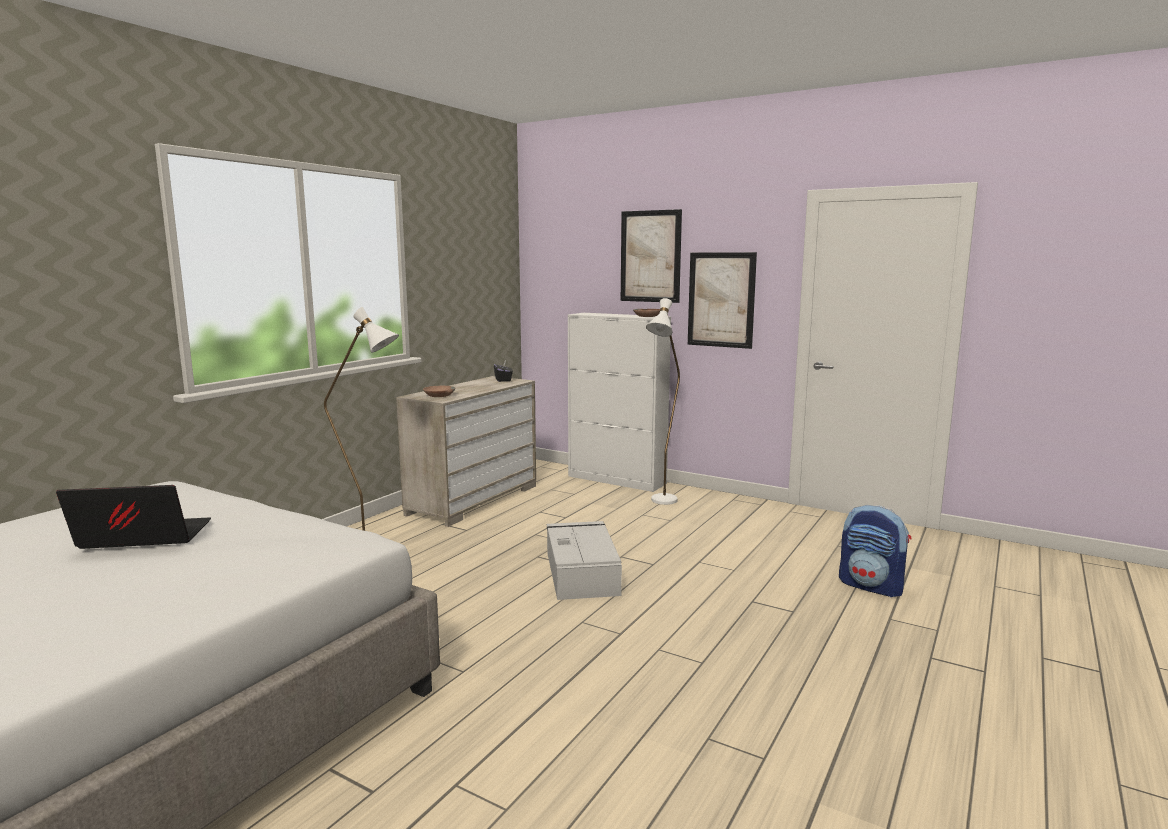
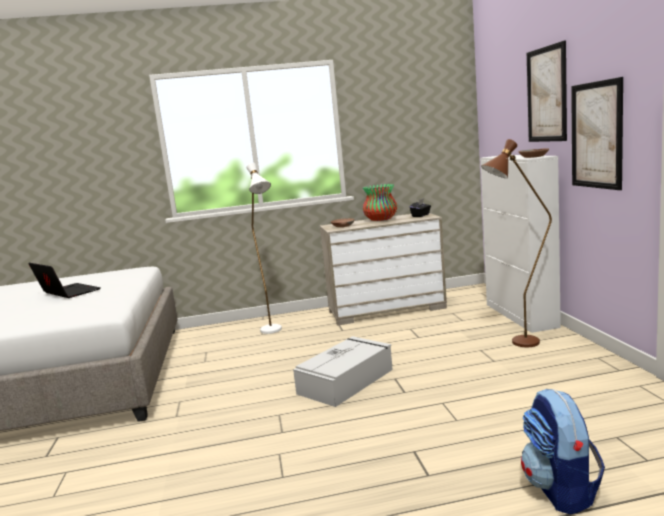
camera: 50 degrees right, 0 degrees up
(467, 386) = (381, 219): none -> vase
(661, 503) = (517, 344): white floor lamp -> brown floor lamp

